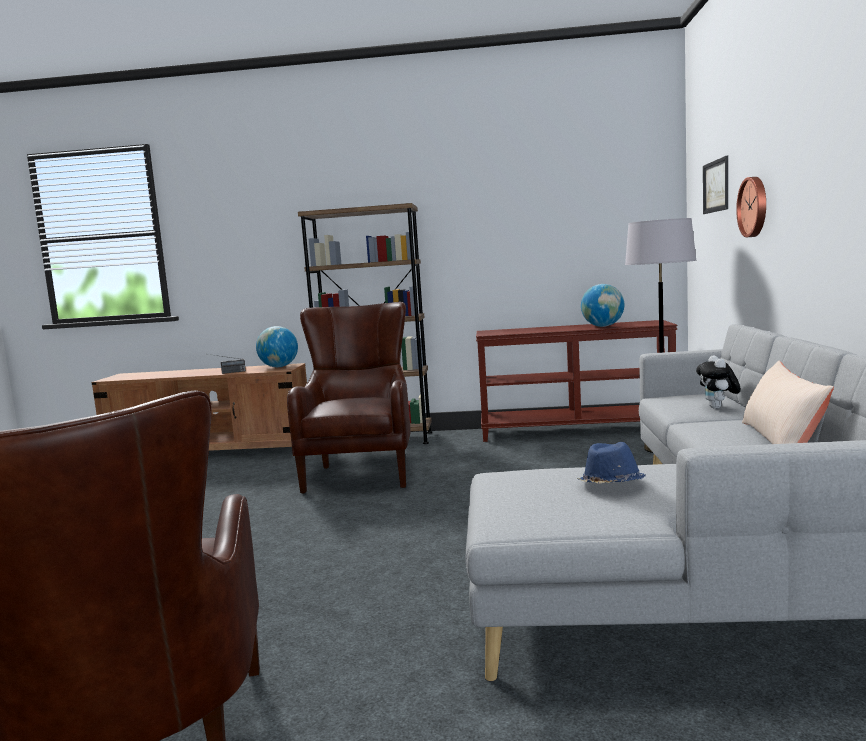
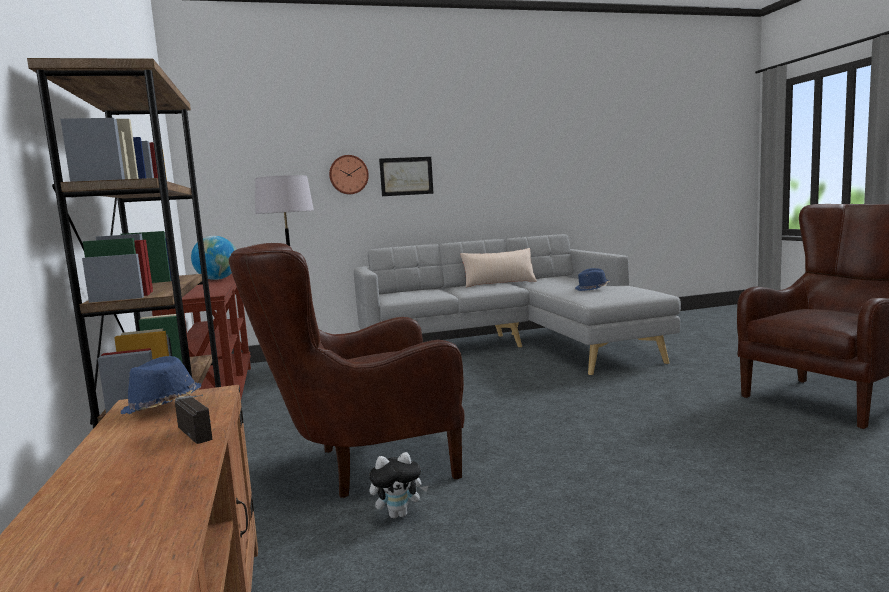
camera: 110 degrees left, 0 degrees up
(279, 367) = (162, 406): globe -> blue hat
(716, 186) = (267, 156): picture -> picture (406, 176)
(718, 408) = (429, 290): plush toy -> plush toy (399, 514)

